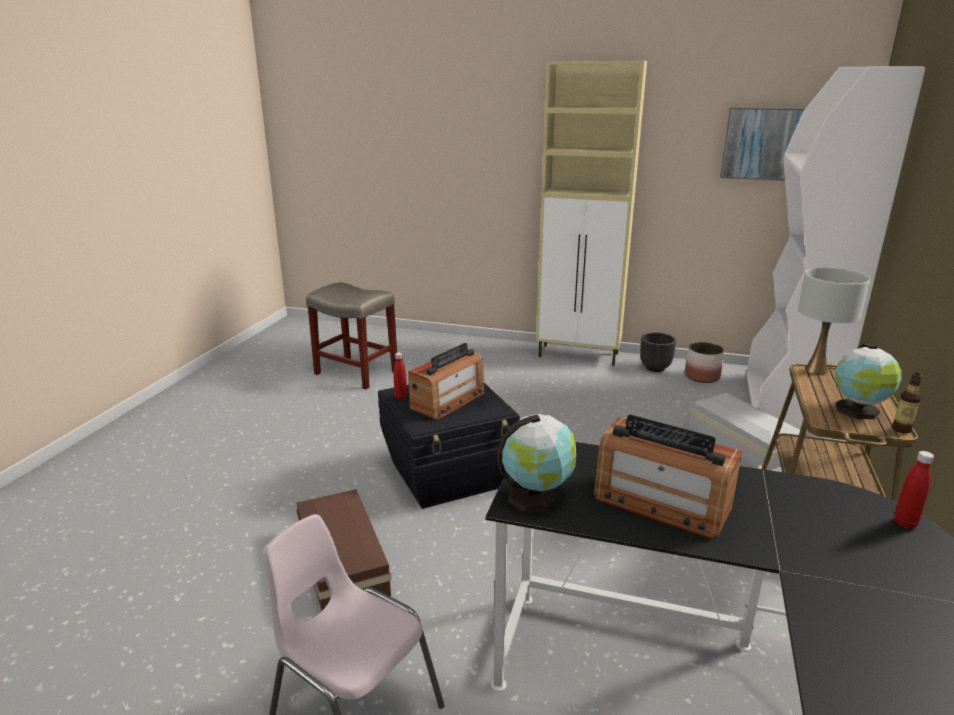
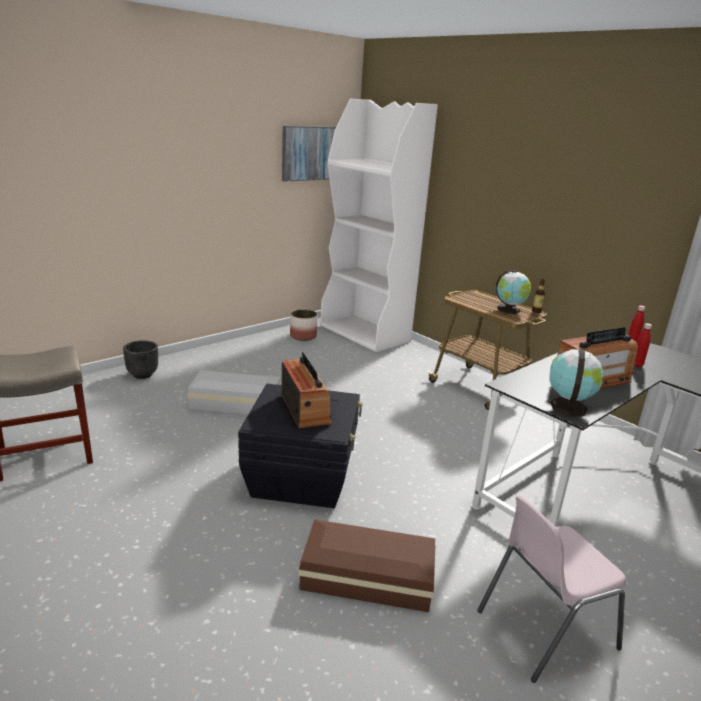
camera: 60 degrees left, 0 degrees up
(400, 396) = (269, 425): red bottle -> red bottle (637, 365)
(579, 355) = (208, 353): beige cabinet -> none
(655, 368) = (270, 342): black planter -> black planter (142, 374)
(742, 440) = (387, 363): white storage box -> white storage box (234, 402)
(816, 369) = (457, 297): white table lamp -> none

